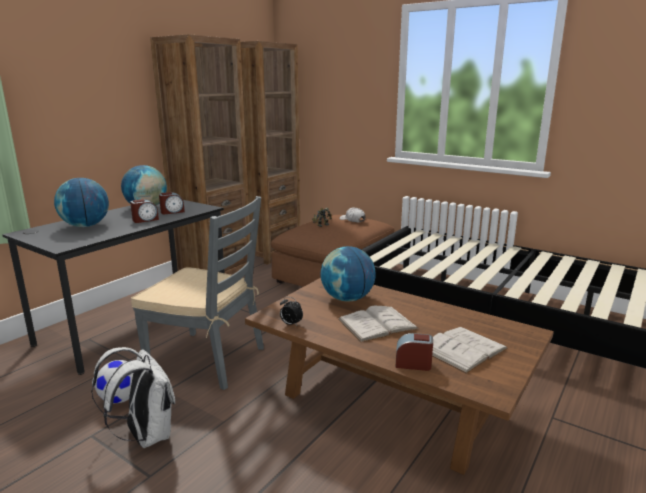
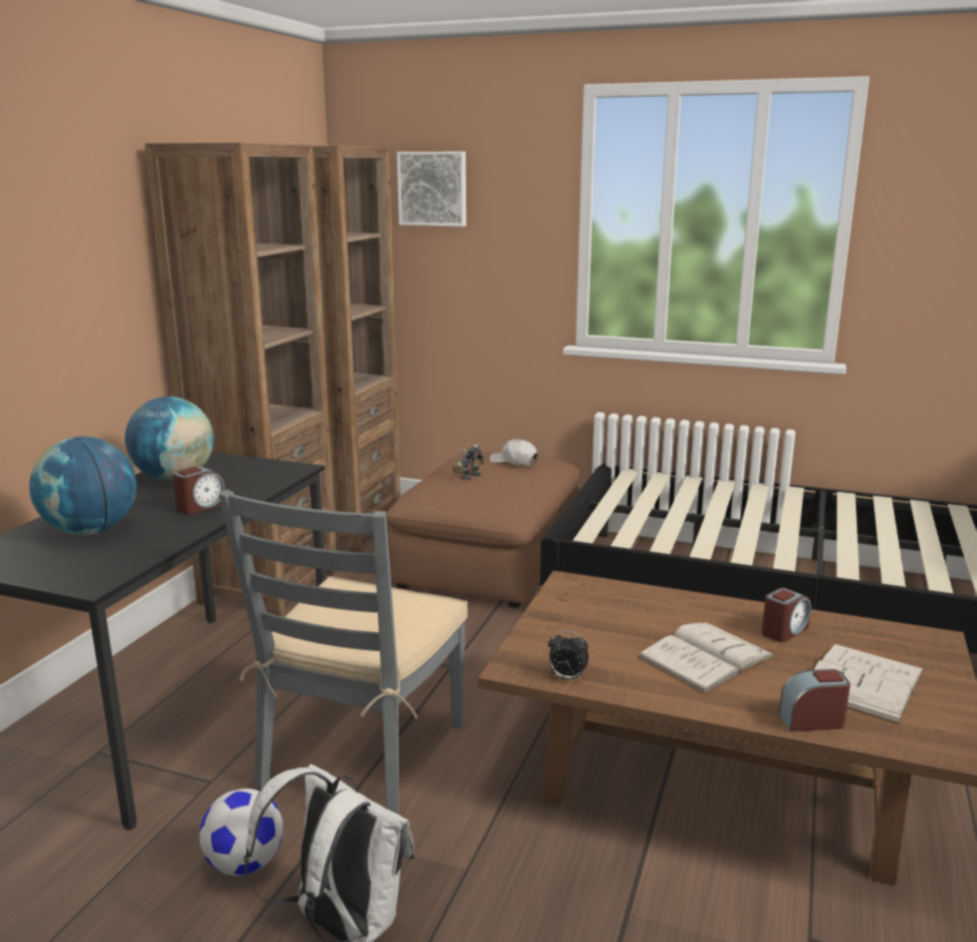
camera: 15 degrees left, 0 degrees up
(172, 212) = (236, 483): alarm clock -> alarm clock (784, 631)
(208, 359) = (363, 756): grey chair -> grey chair turned 105 degrees clockwise
(324, 67) = (433, 189): none -> picture
(347, 299) = (622, 616): globe -> none

